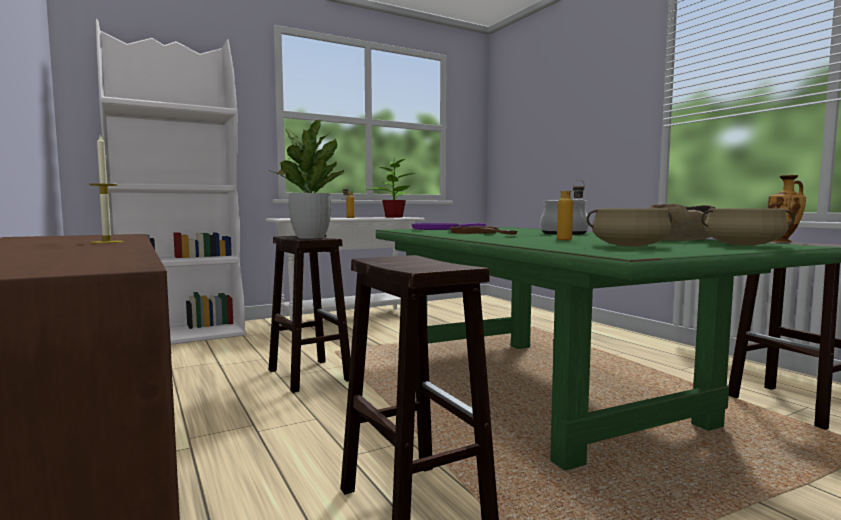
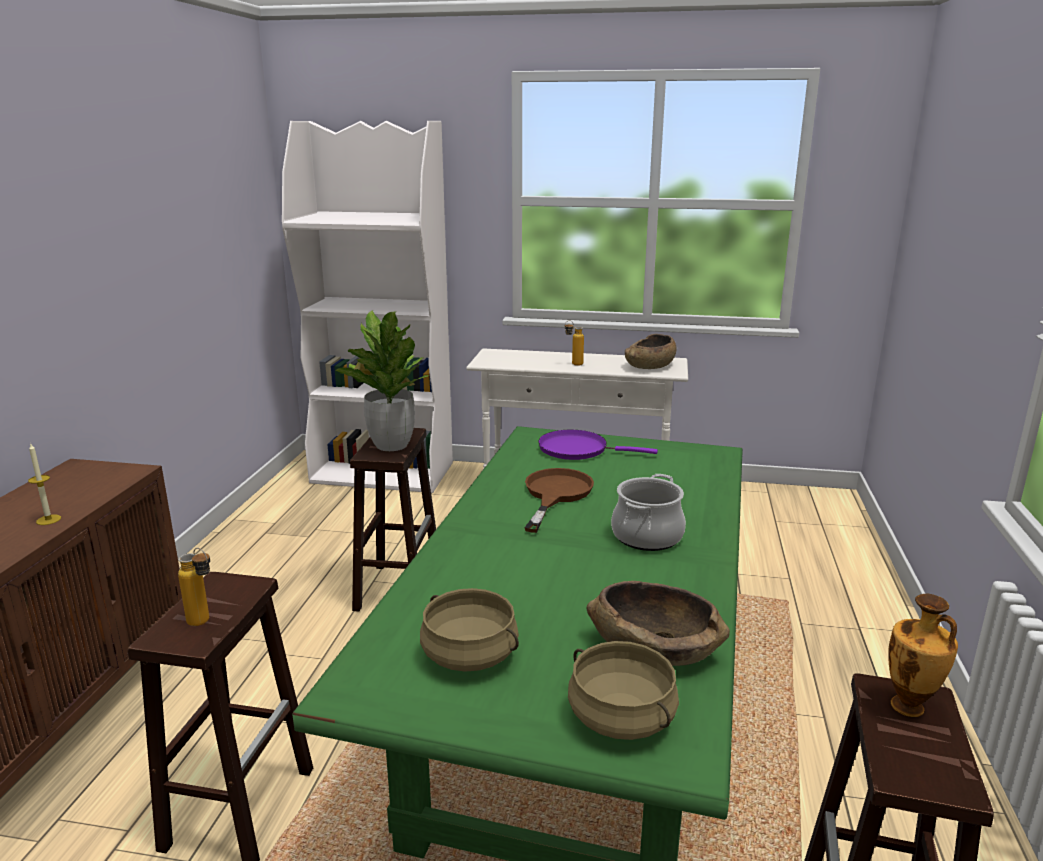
camera: 40 degrees right, 15 degrees up
(393, 217) = (650, 366): potted plant -> brown bowl
(570, 239) = (531, 583): bottle -> bottle (204, 623)

